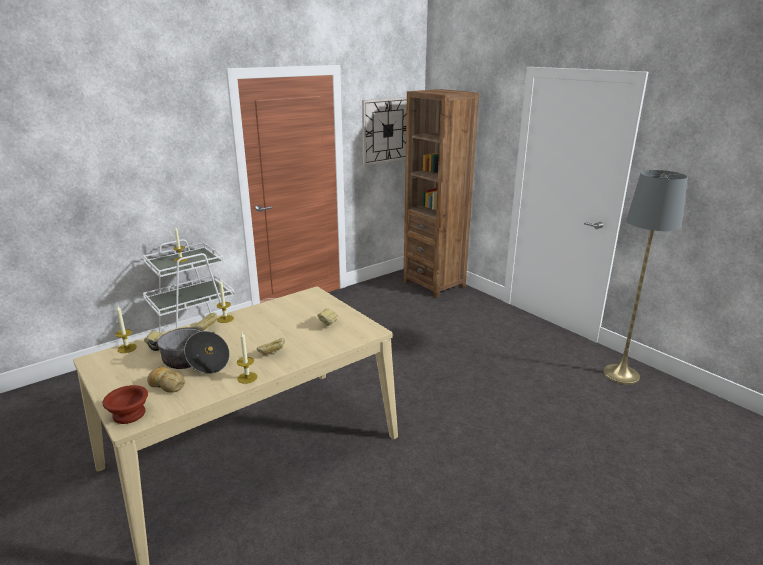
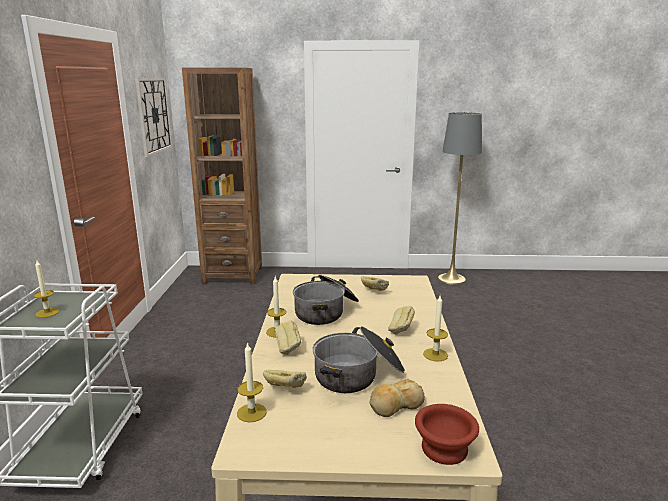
camera: 50 degrees left, 5 degrees down
(272, 321) = (326, 311): none -> cooking pot

